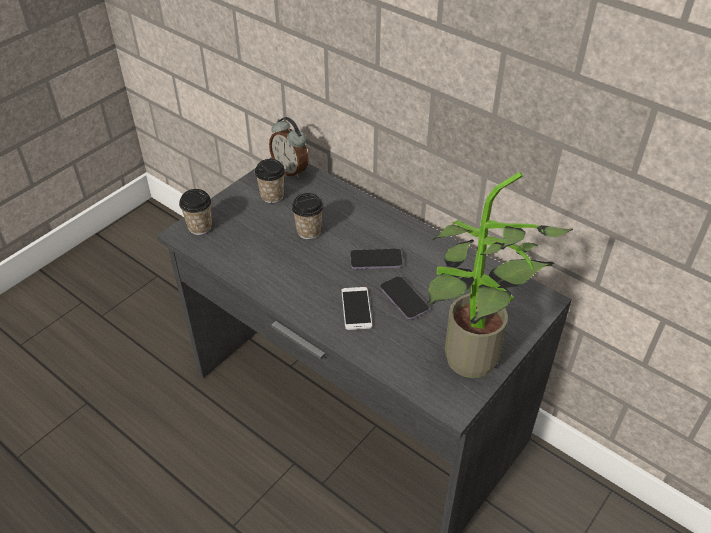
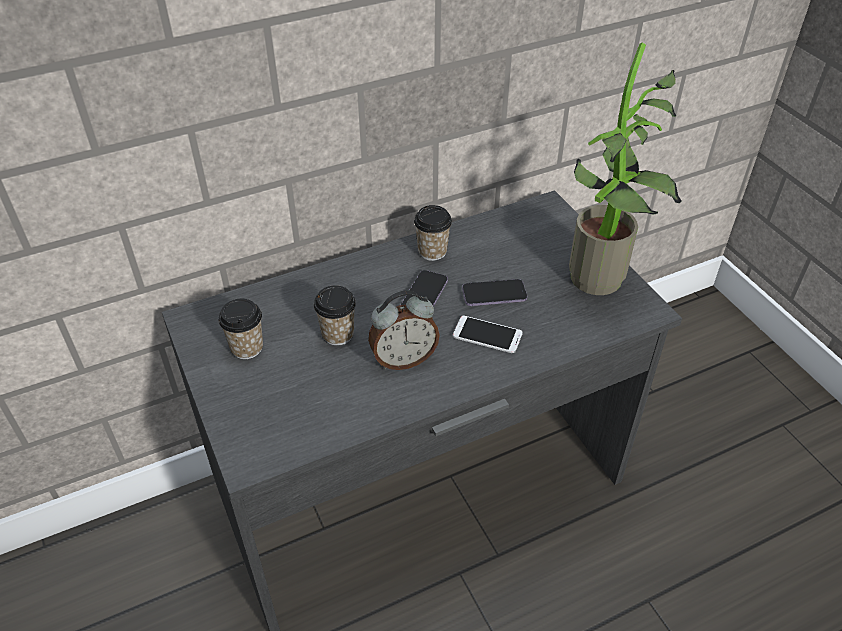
camera: 65 degrees left, 0 degrees up
(200, 227) = (250, 438): cup -> cup (432, 251)
(291, 170) = (212, 315): alarm clock -> alarm clock (403, 359)

